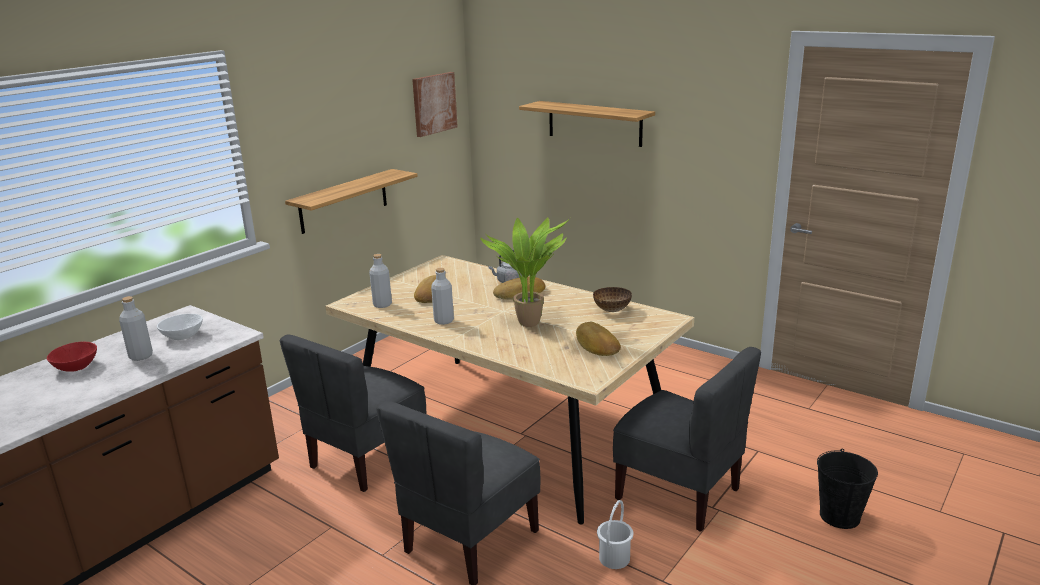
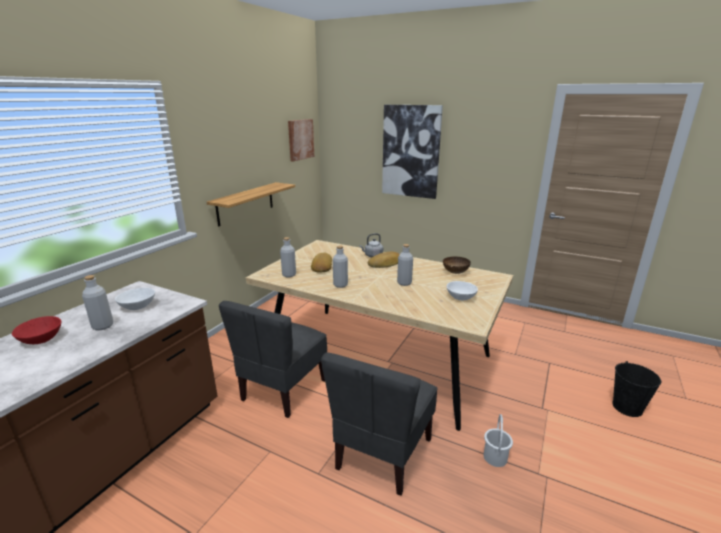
camera: 10 degrees left, 0 degrees up
(531, 322) = (404, 283): potted plant -> grey bottle
(594, 123) = (411, 151): shelf -> picture
(596, 344) = (460, 297): bread -> white bowl
(679, 493) = (515, 399): grey chair -> none

